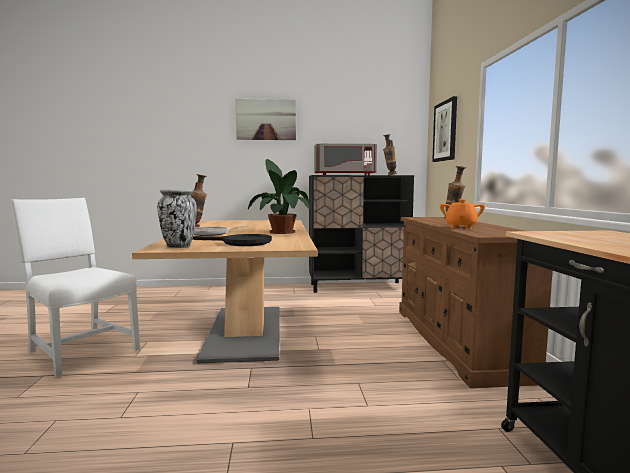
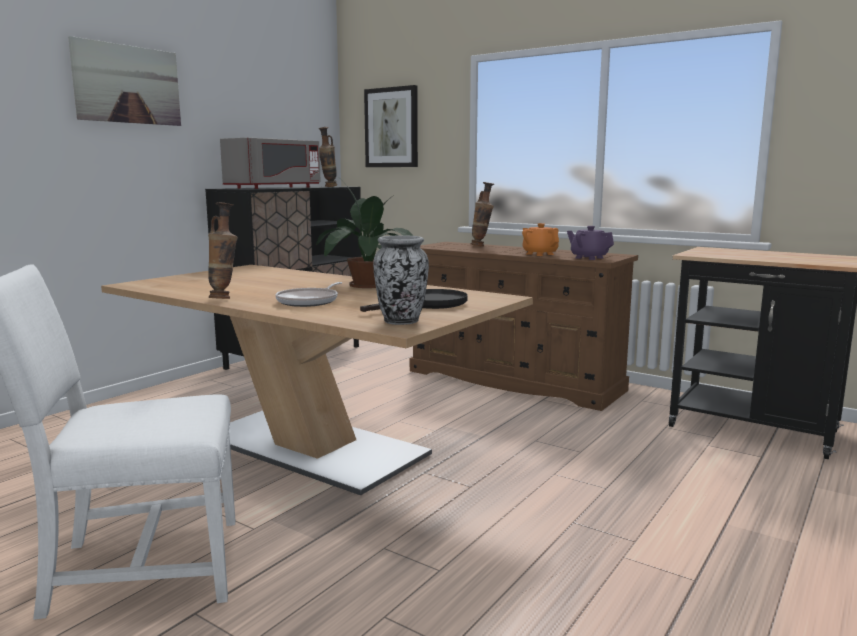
camera: 50 degrees left, 5 degrees up
(484, 233) = (589, 258): none -> purple teapot

